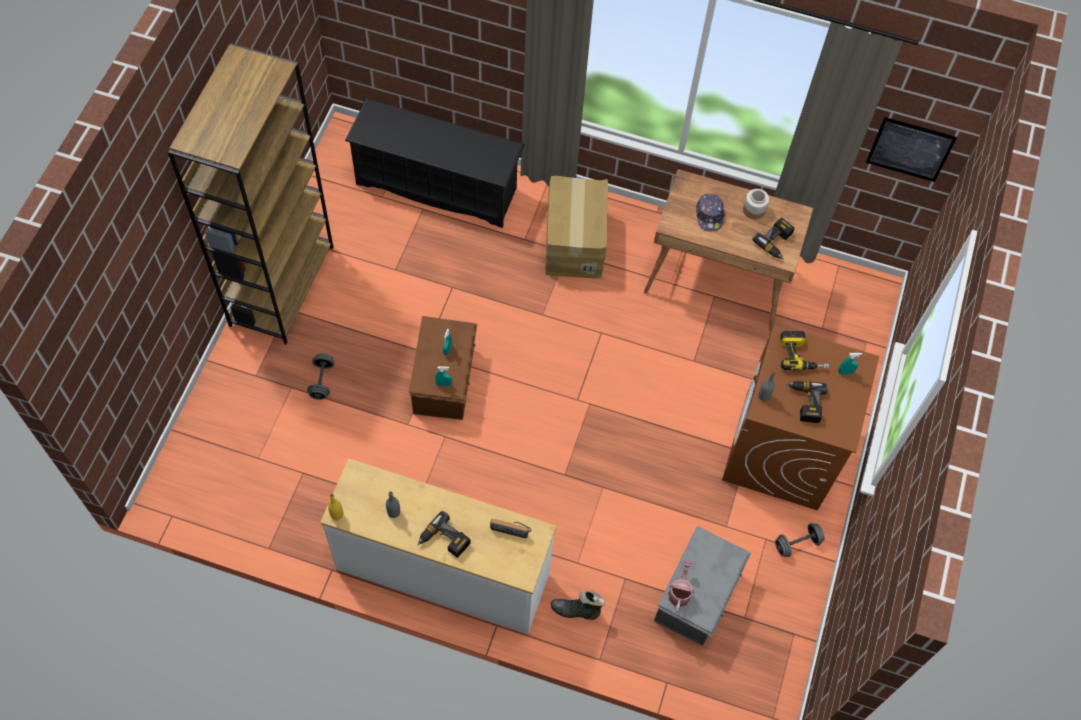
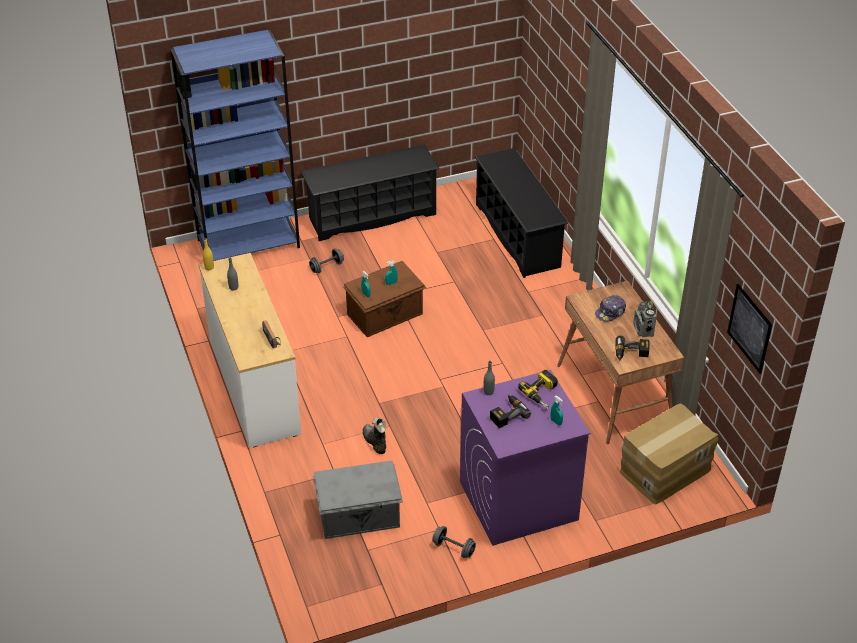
camera: 55 degrees right, 20 degrees down
(210, 427) = (249, 243): none -> blue bookcase
(281, 285) = (371, 216): brown bookcase -> black shoe rack
(443, 541) = (235, 316): power drill -> none
(573, 242) = (554, 313): cardboard box -> cardboard box (664, 470)
(576, 611) = (287, 462): black boot -> black boot (374, 442)
(680, 592) = (334, 477): watering can -> none
(754, 210) = (643, 330): jar -> radio
(781, 451) = (517, 501): brown washing machine -> purple washing machine

